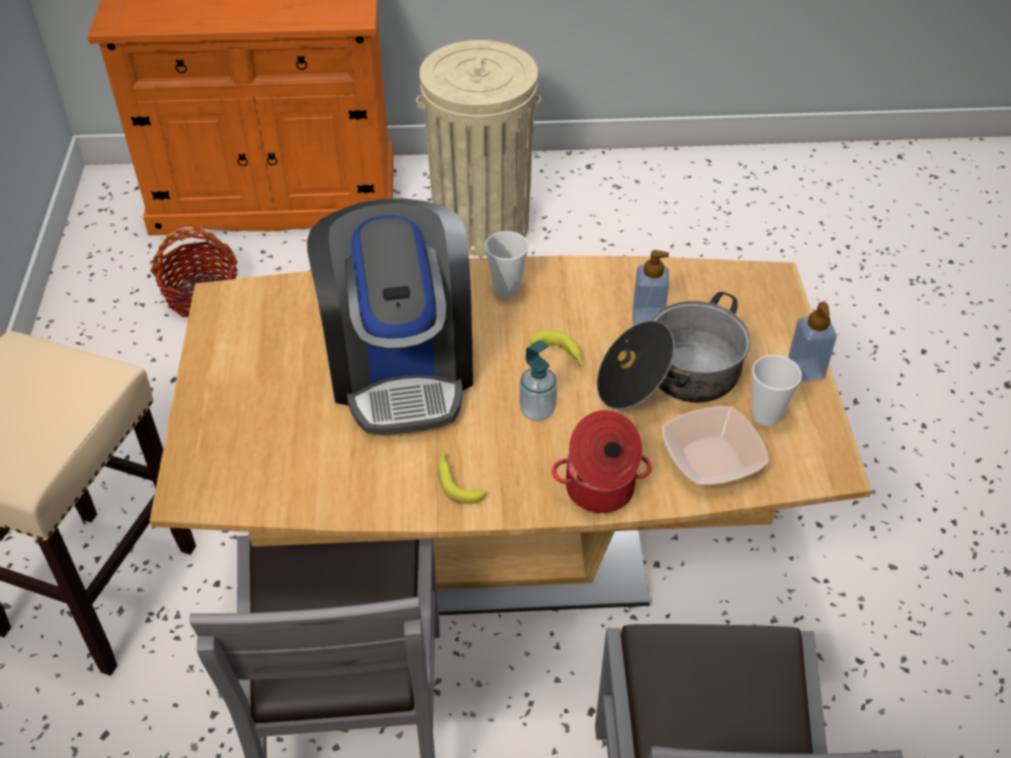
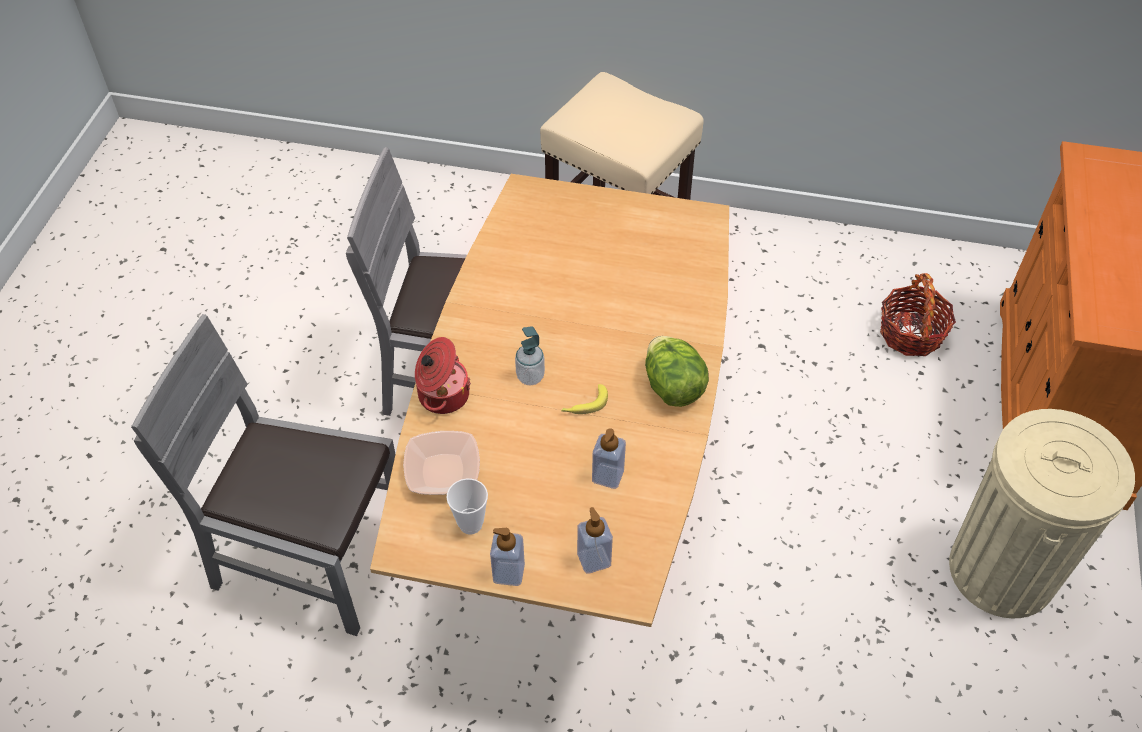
camera: 105 degrees right, 5 degrees up
(401, 367) = (602, 306): coffee machine -> none
(457, 481) = (482, 318): banana -> none
(506, 288) = (672, 387): cup -> lettuce
(670, 378) = (533, 471): cooking pot -> none
(752, 311) = (594, 559): none -> soap dispenser

